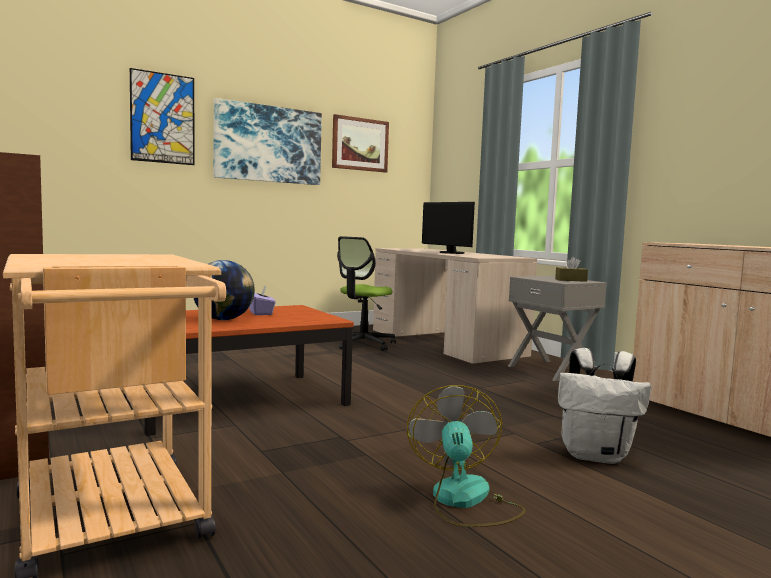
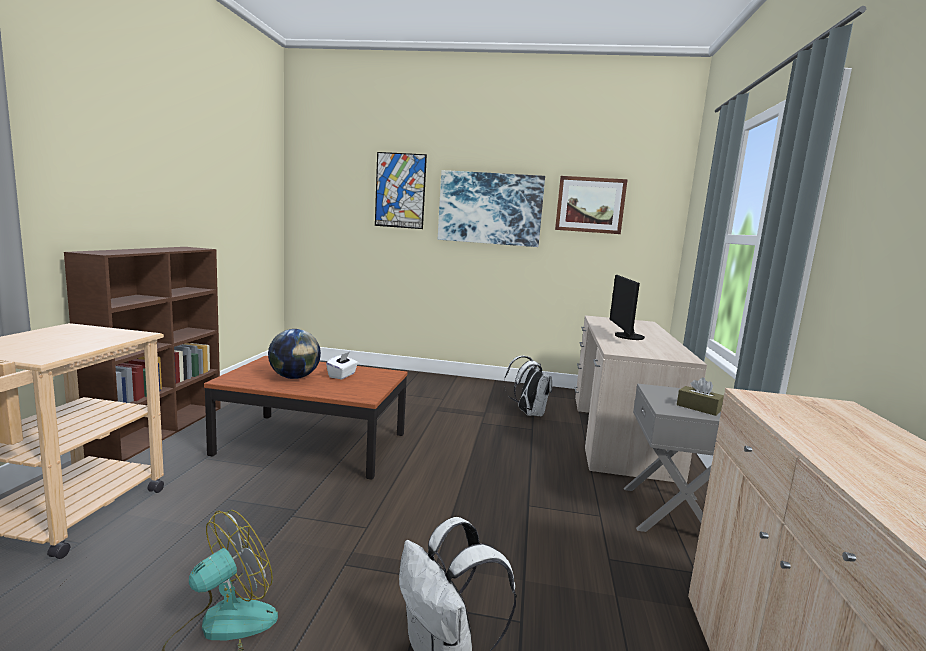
camera: 40 degrees right, 5 degrees up
(261, 313) = (342, 375): purple tissue box -> white tissue box
(362, 344) = (528, 413): office chair -> white backpack

